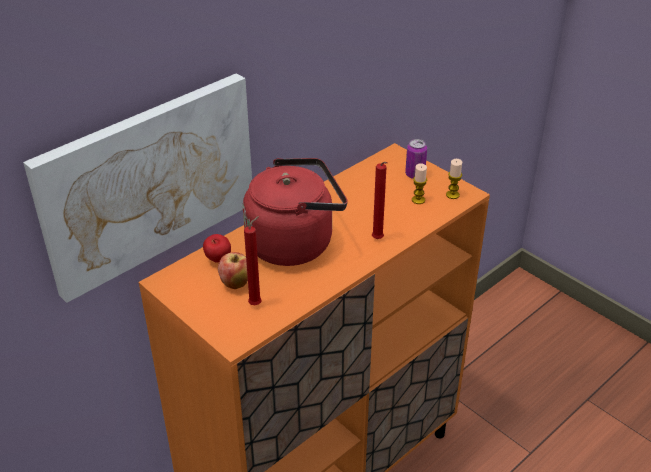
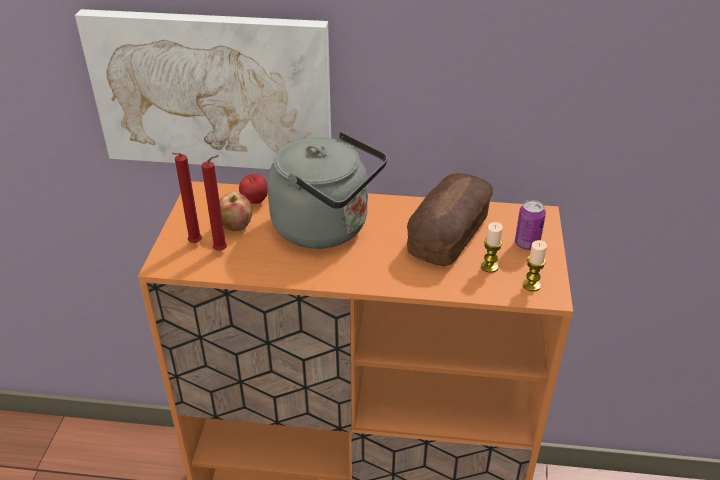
camera: 50 degrees right, 0 degrees up
(295, 243) = (326, 228): red kettle -> grey kettle
(369, 197) = (448, 235): none -> bread
(378, 240) = (393, 273): red candle -> red candle (194, 244)

